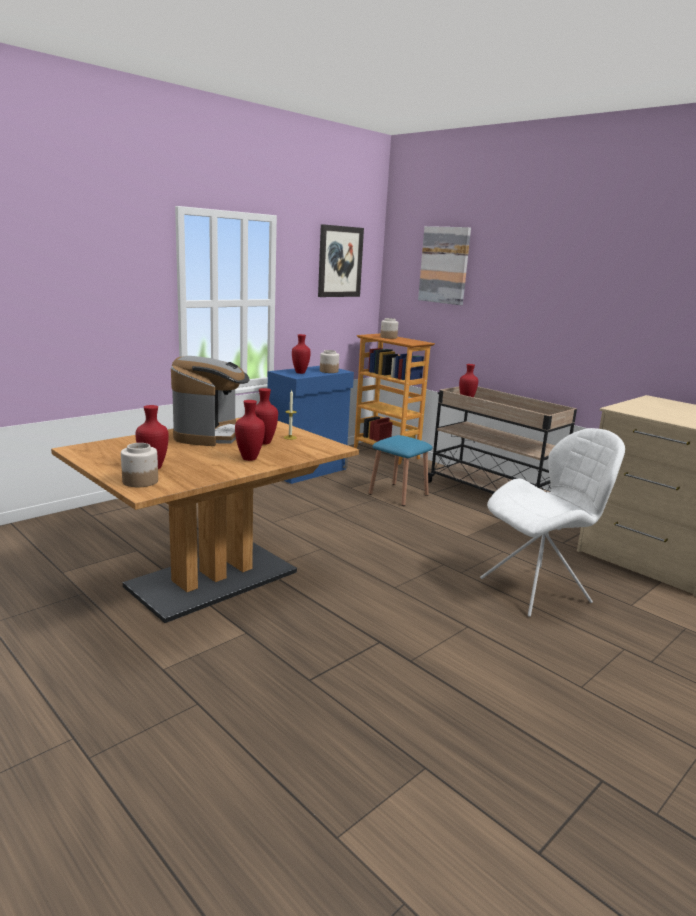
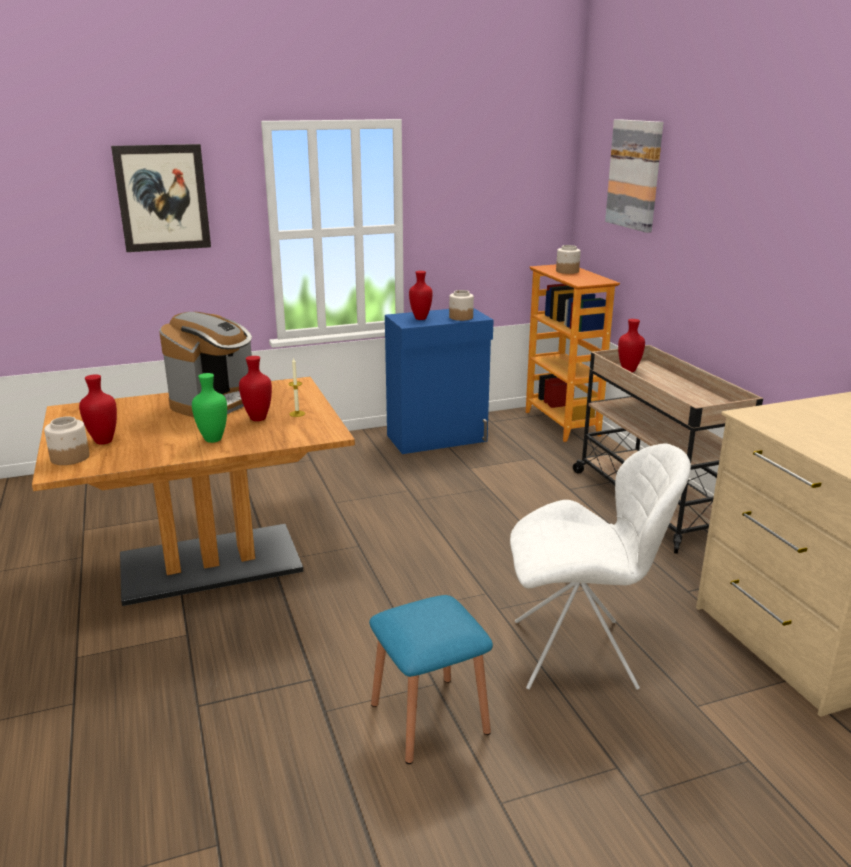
camera: 25 degrees right, 5 degrees up
(250, 458) = (214, 440): red vase -> green vase
(340, 262) = (503, 171): picture -> picture (162, 198)
(398, 494) = (521, 485): blue stool -> blue stool (429, 718)

